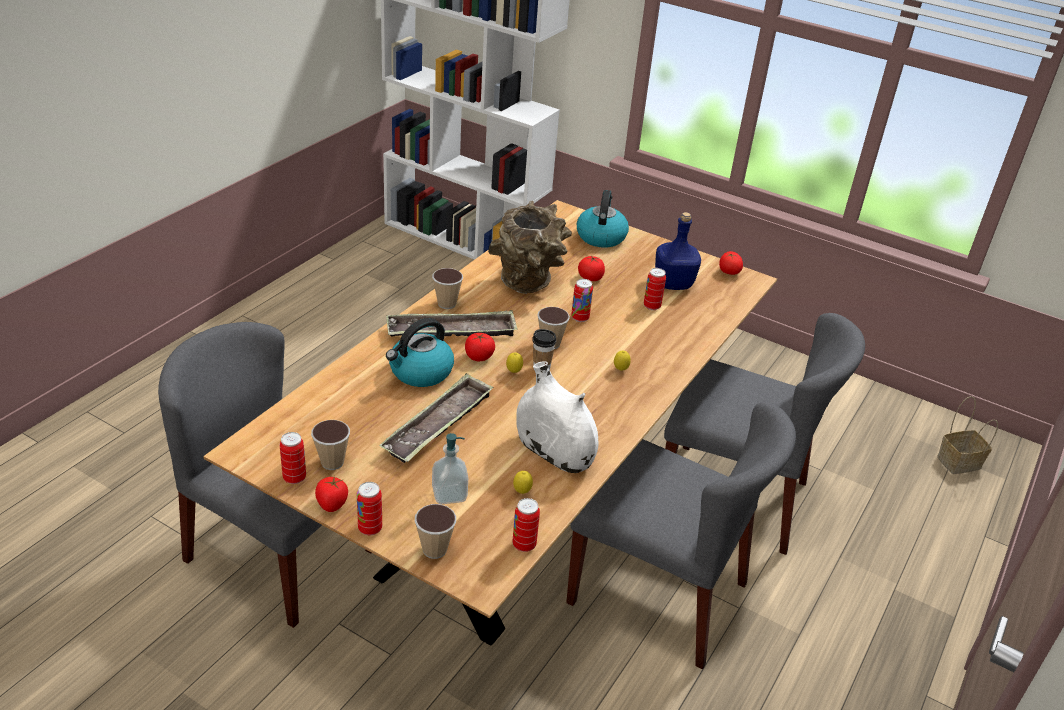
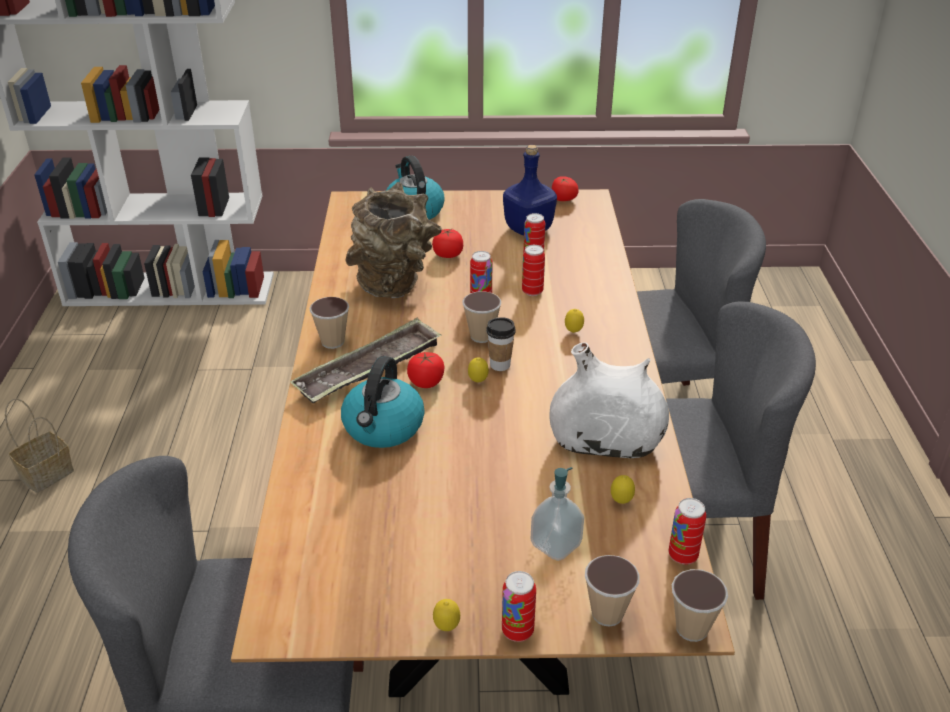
camera: 30 degrees left, 0 degrees up
(294, 478) = (372, 622): can -> can (532, 291)
(332, 462) = (395, 579): cup -> cup (691, 628)
(332, 504) = (447, 628): tomato -> lemon
(438, 424) = (463, 474): tray -> none
(959, 462) = (778, 307): basket -> basket (48, 473)

